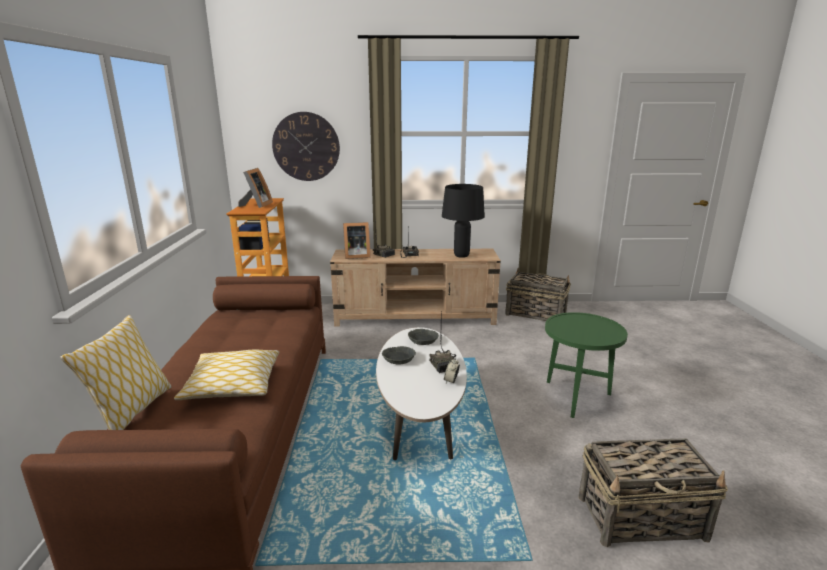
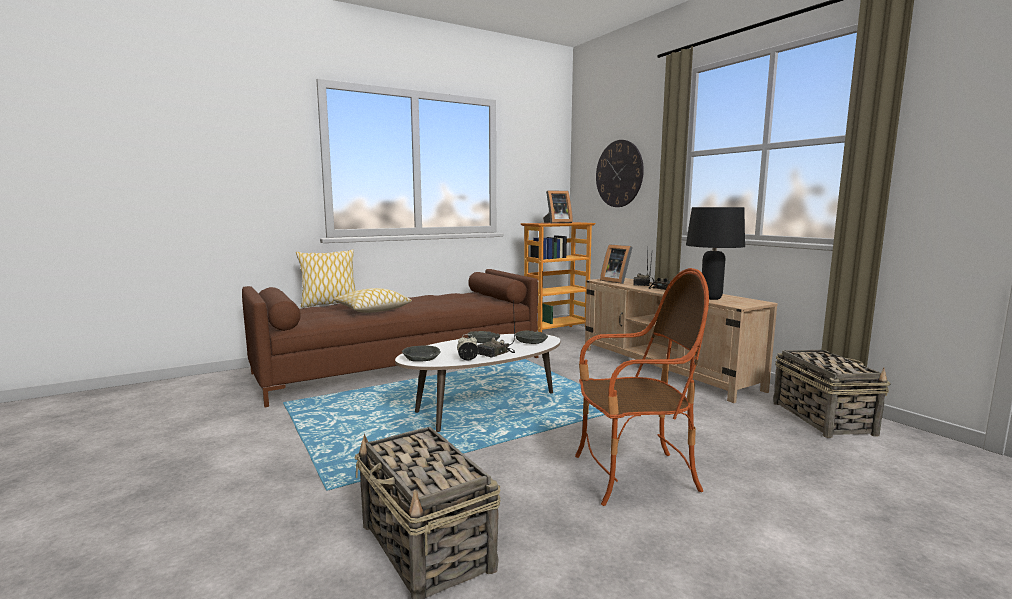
camera: 60 degrees right, 10 degrees down
(427, 402) = (421, 358): none -> grey bowl
(576, 398) = (634, 476): green side table -> armchair

